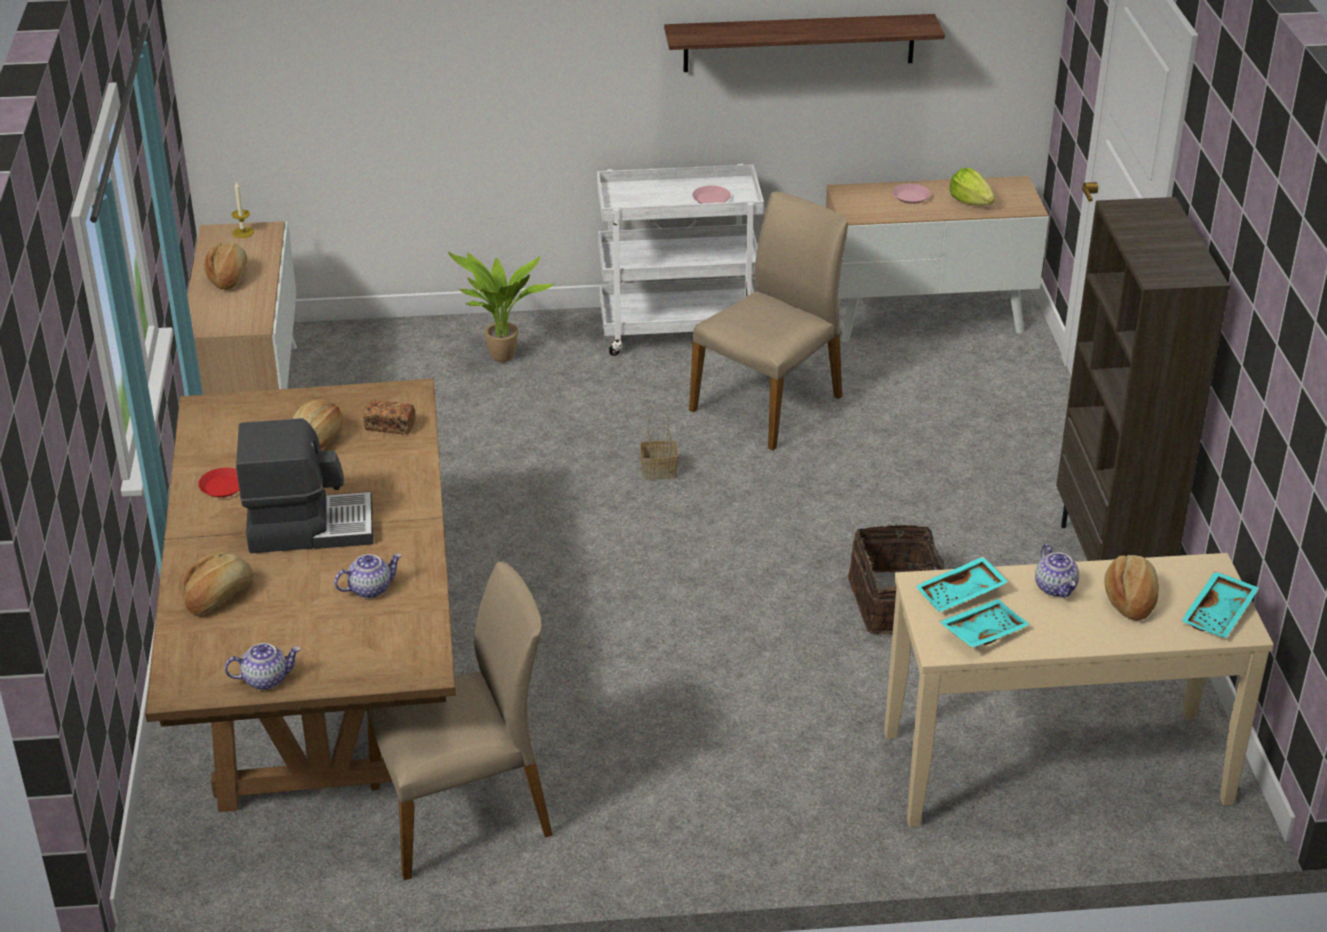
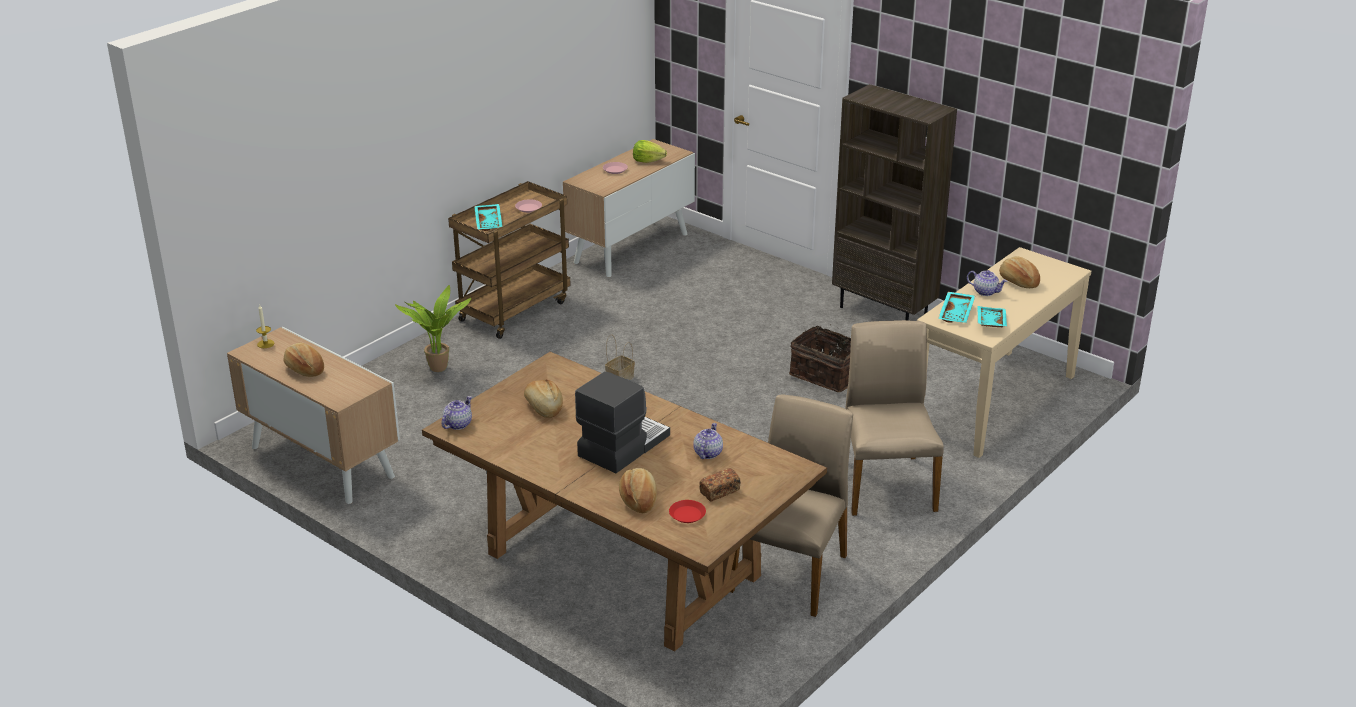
camera: 45 degrees left, 5 degrees down
(223, 487) = (538, 454): red plate -> red plate (687, 514)
(266, 679) = (735, 517): teapot -> teapot (457, 424)
(390, 426) = (571, 382): bread -> bread (719, 491)
(679, 329) = (514, 310): white cart -> brown cart
(769, 403) = (621, 321): beige chair -> beige chair (885, 484)
(799, 43) = (537, 90): shelf -> none
(1220, 614) = (1056, 270): turquoise tray -> turquoise tray (489, 222)

